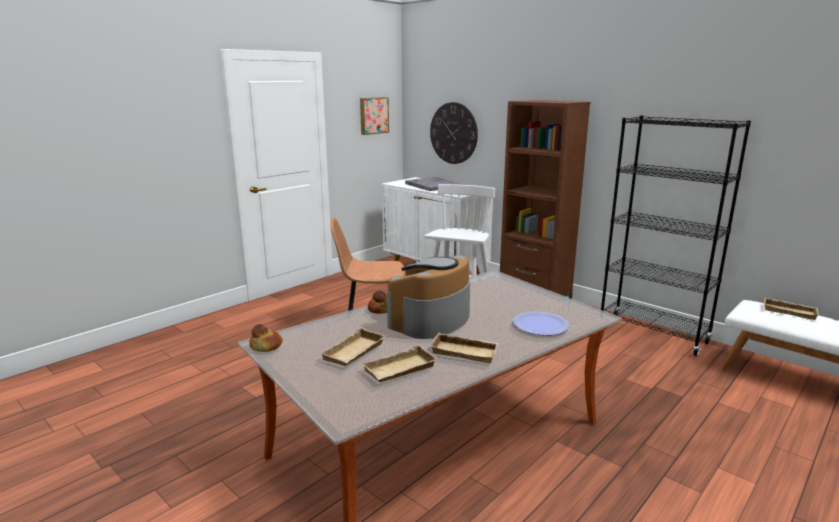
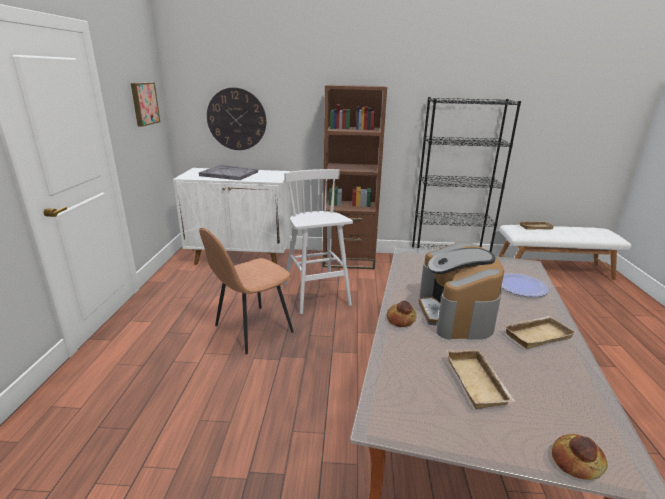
camera: 40 degrees left, 5 degrees up
(266, 347) = (395, 427): bread -> bread (576, 462)
(400, 370) = (544, 381): beige tray -> none

